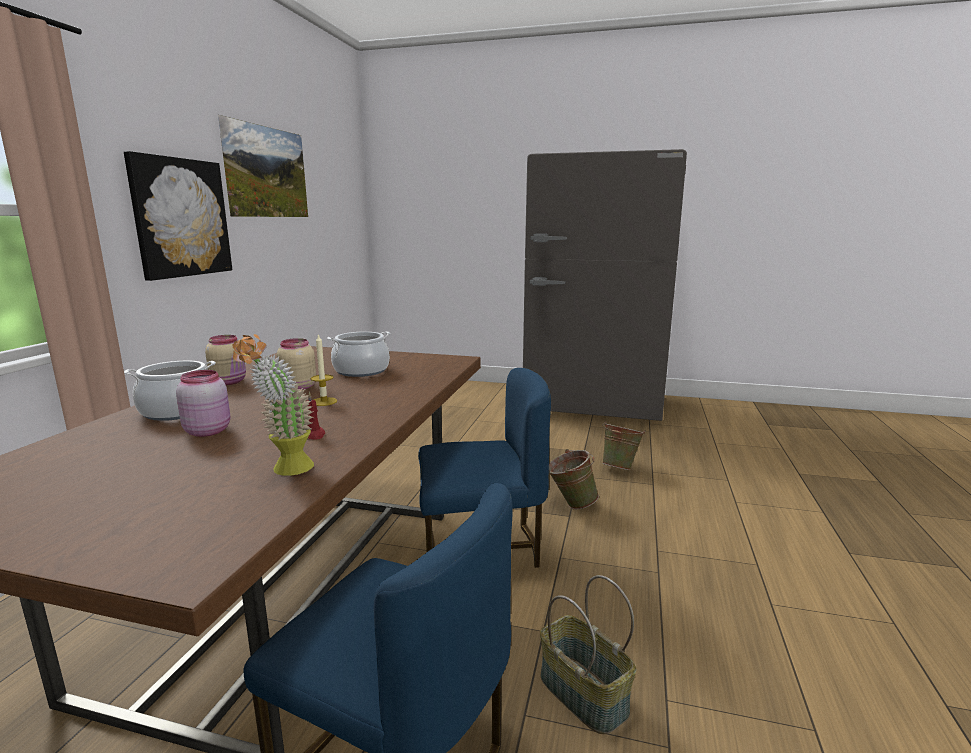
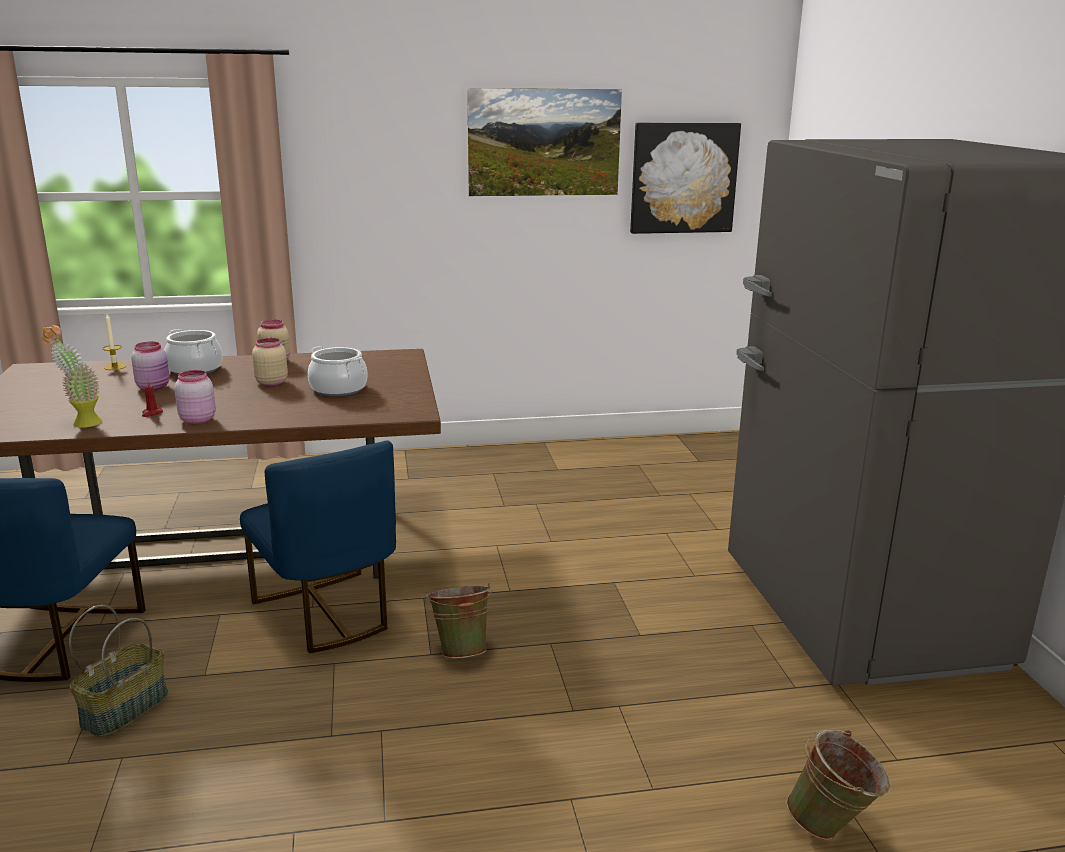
camera: 65 degrees right, 5 degrees up
(181, 218) = (397, 198): picture -> picture (683, 178)
(324, 401) = (234, 398): candle -> candle (115, 367)
(369, 417) = (197, 419): none -> pink jar
(620, 467) = (608, 674): green bucket -> green bucket (832, 827)

